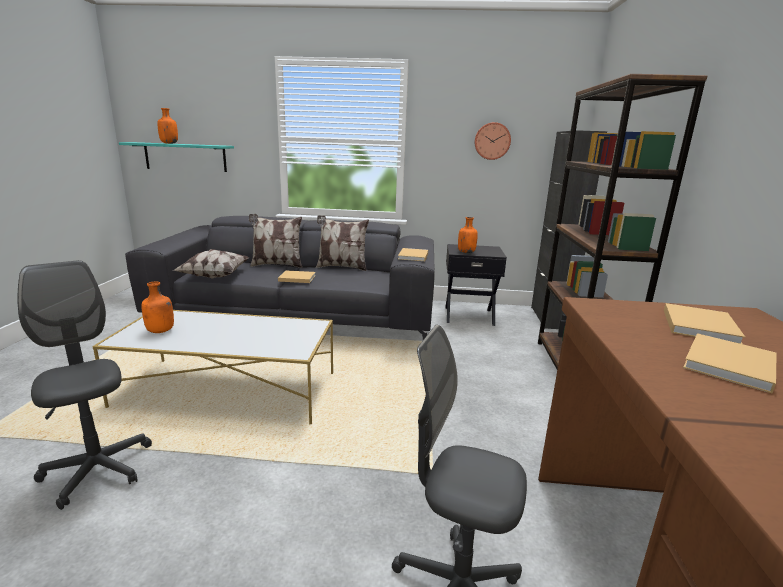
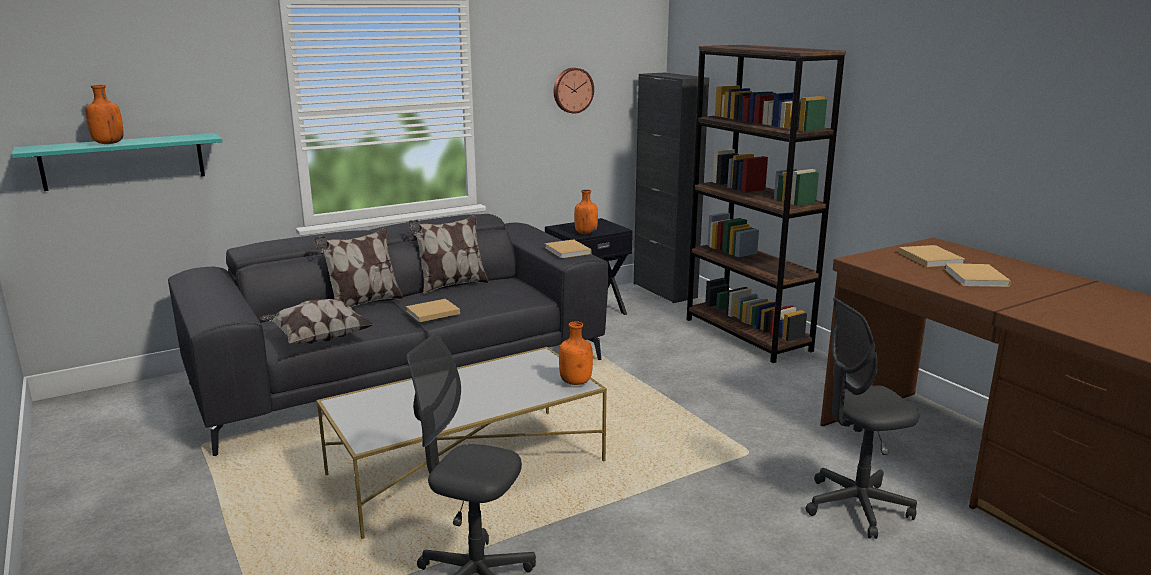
camera: 35 degrees left, 0 degrees up
(161, 331) = (393, 417): orange bottle -> orange bottle (576, 382)

